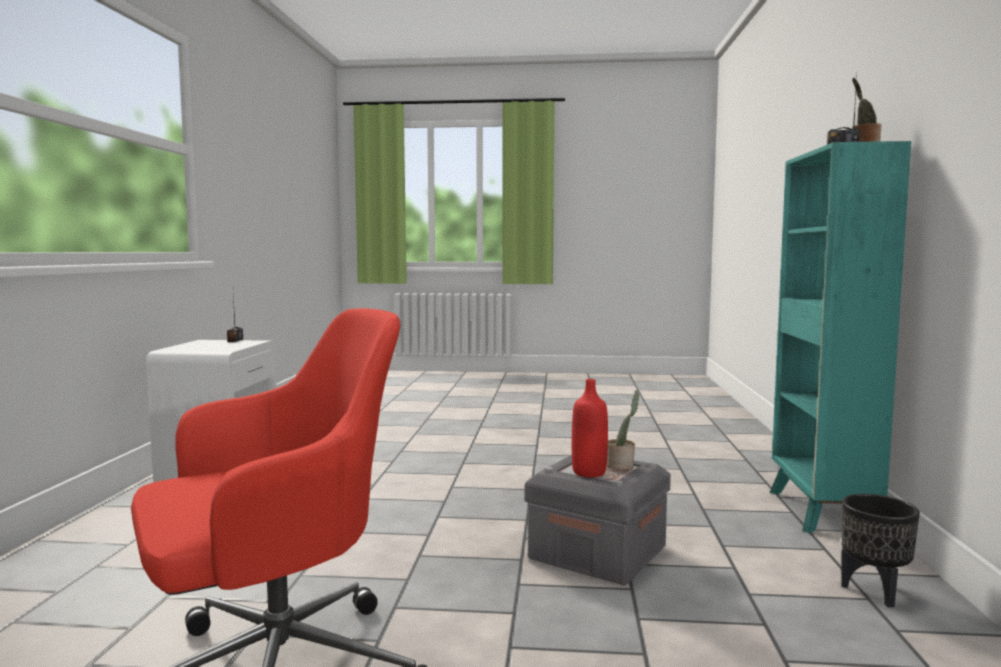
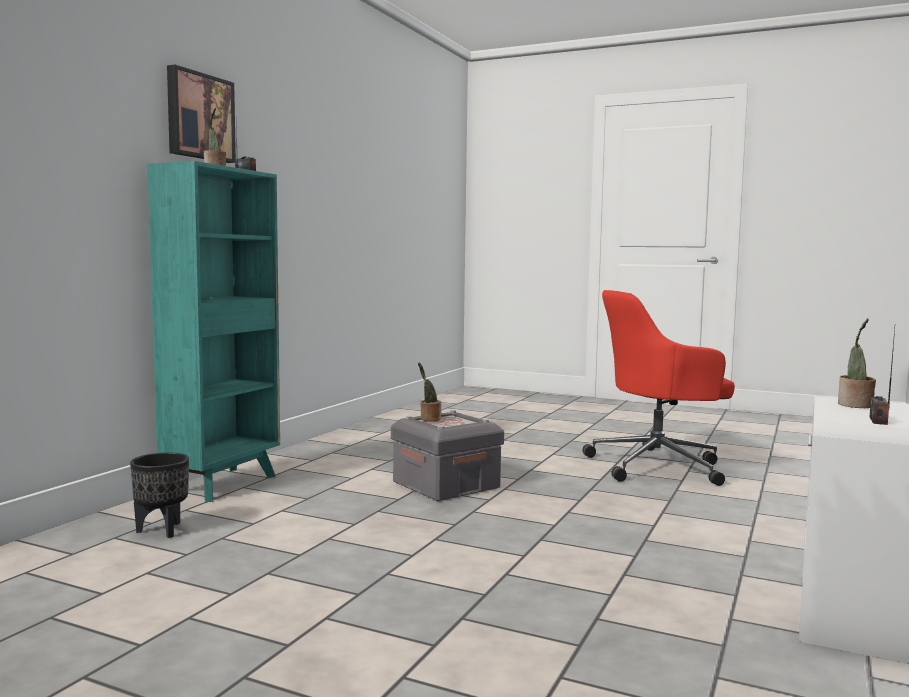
camera: 160 degrees left, 0 degrees up
(222, 347) = (855, 405): none -> potted plant
(589, 472) = (459, 418): red bottle -> none
(874, 592) = (322, 453): black planter -> black planter (162, 530)
(906, 77) = (199, 116): none -> picture

